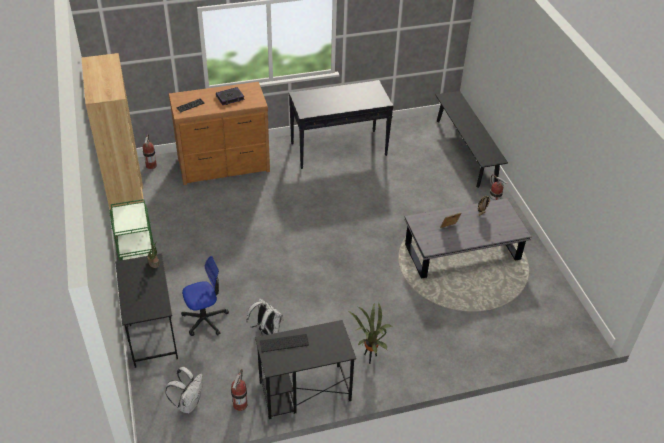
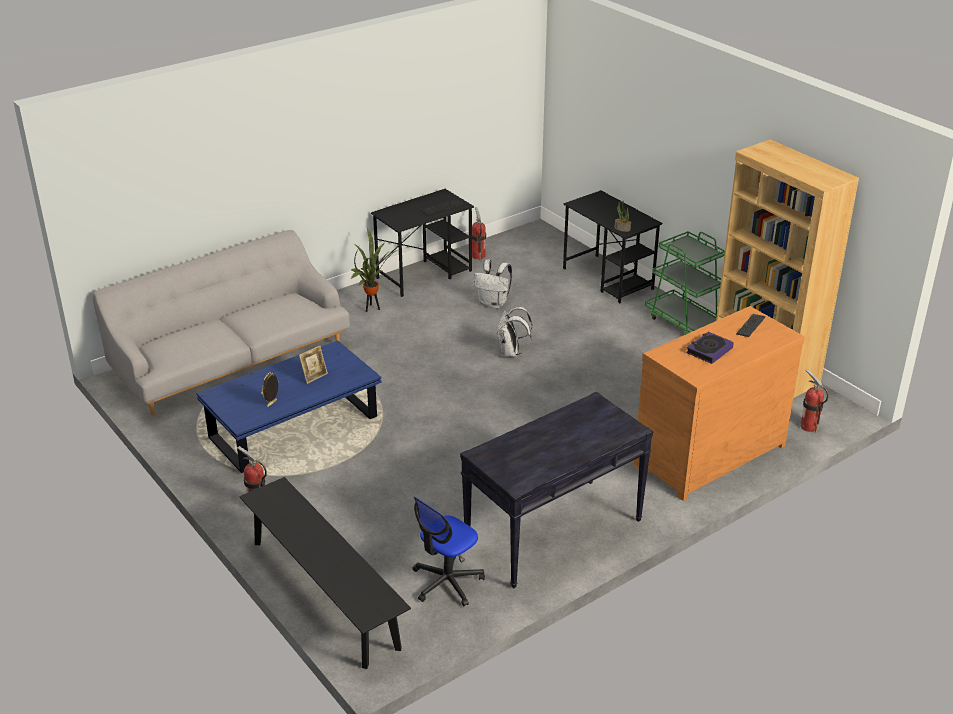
camera: 160 degrees right, 10 degrees down
(189, 403) = (524, 247): white backpack -> white backpack (511, 353)
(205, 319) = (565, 298): office chair -> office chair (447, 582)
(462, 252) = (294, 428): grey coffee table -> blue coffee table
(500, 331) = (230, 360): none -> grey sofa

